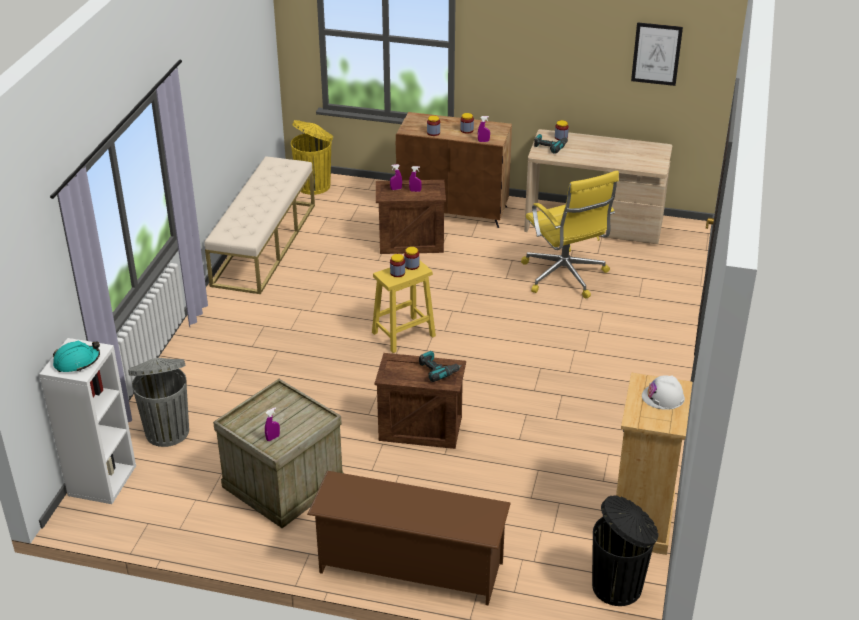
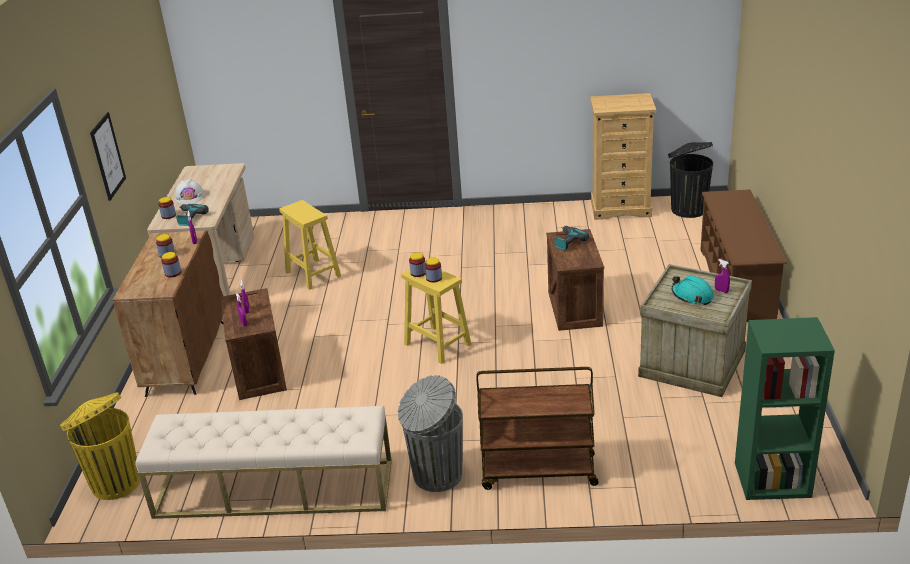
camera: 100 degrees left, 5 degrees down
(77, 362) = (794, 332): turquoise hard hat -> turquoise hard hat (692, 296)
(102, 480) = (771, 480): white bookcase -> green bookcase
(167, 431) = (669, 458): grey trash can -> grey trash can (436, 475)
(200, 359) = (537, 472): none -> brown cart
(565, 276) = (313, 274): yellow office chair -> yellow stool
(656, 54) = (153, 88): picture -> picture (107, 156)
(663, 397) = (614, 101): white hard hat -> white hard hat (190, 197)

